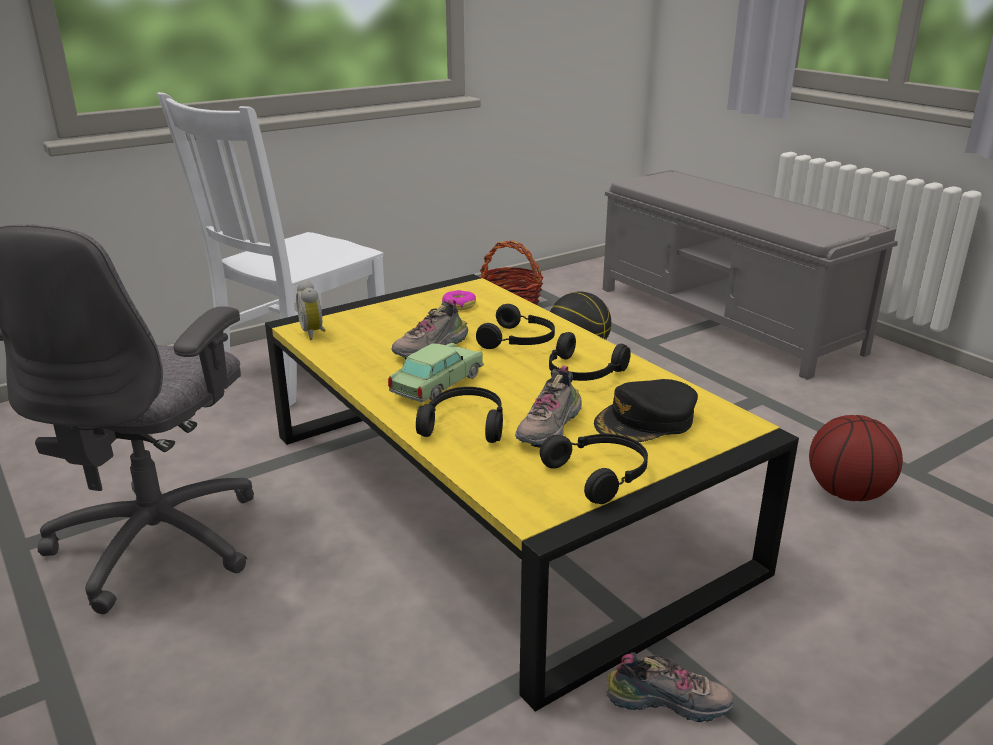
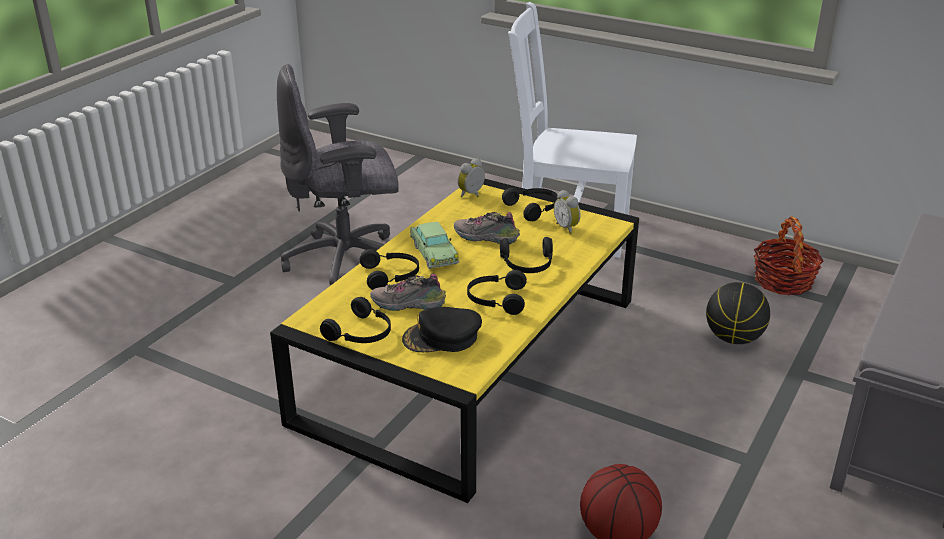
camera: 65 degrees right, 5 degrees up
(394, 310) = (534, 208): none -> black headphones
(437, 385) = (434, 254): toy car -> toy car turned 60 degrees clockwise
(459, 305) = (567, 228): donut -> alarm clock
(646, 421) = (442, 337): black cap -> black cap turned 45 degrees counterclockwise
(668, 701) = (313, 473): shoe -> none

